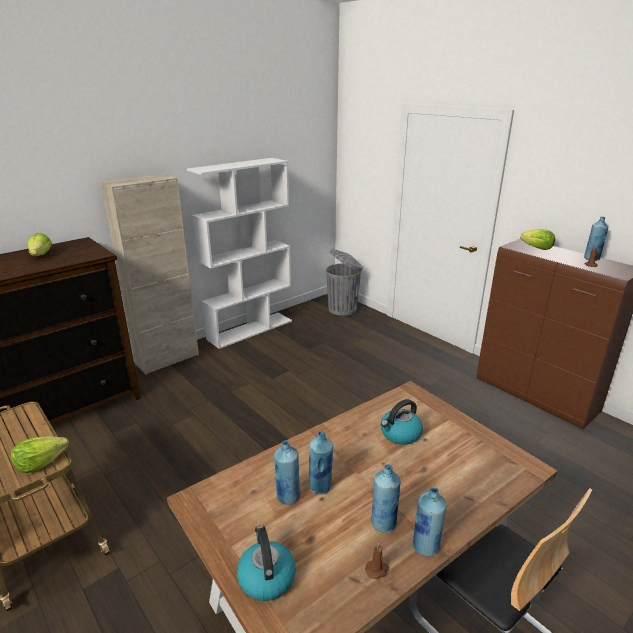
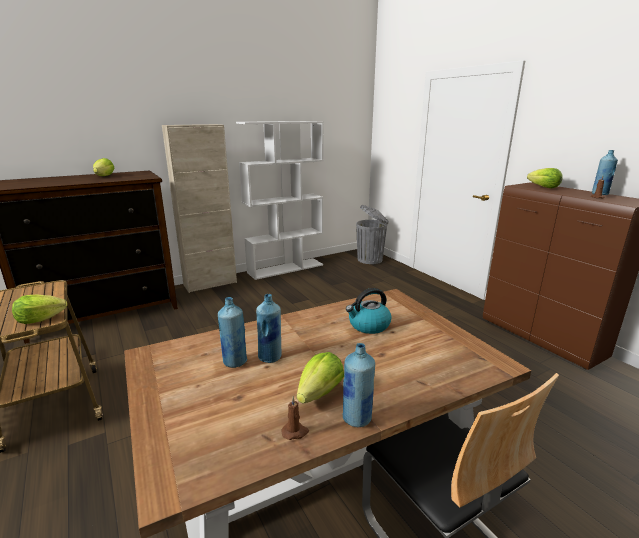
camera: 10 degrees right, 5 degrees down
(266, 577) = (177, 423): kettle -> none
(383, 523) = (320, 393): blue bottle -> lettuce

